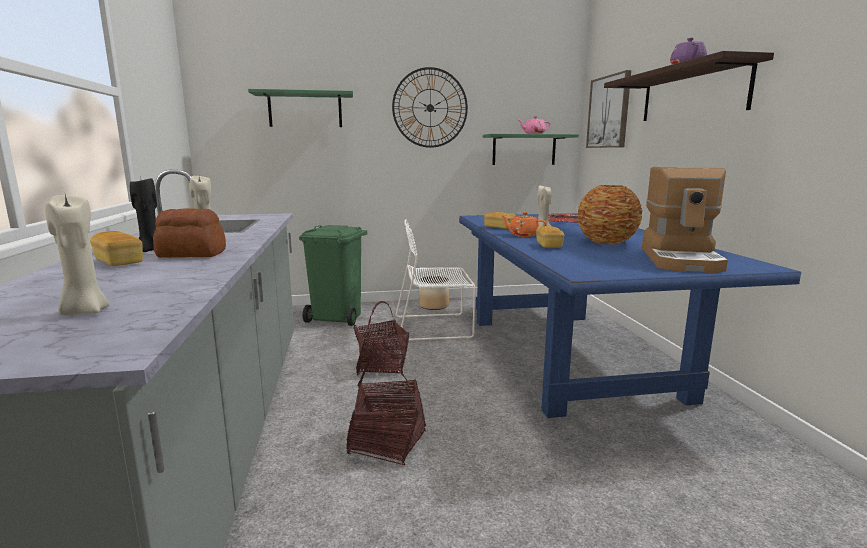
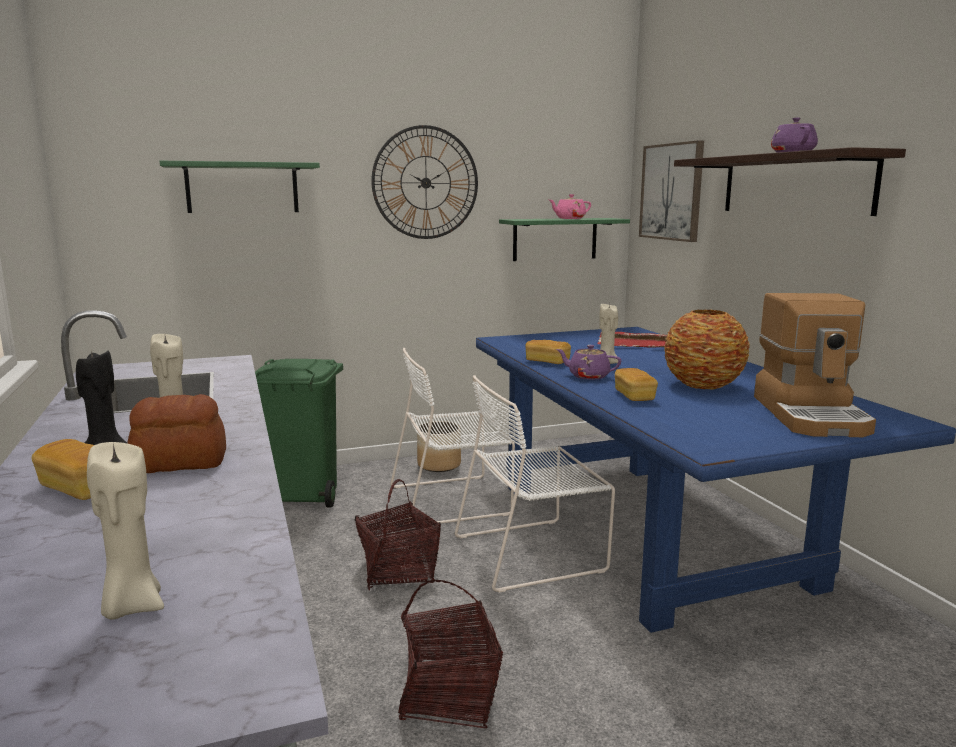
camera: 10 degrees left, 0 degrees up
(480, 361) = (533, 552): none -> white chair
(523, 235) = (588, 376): orange teapot -> purple teapot

